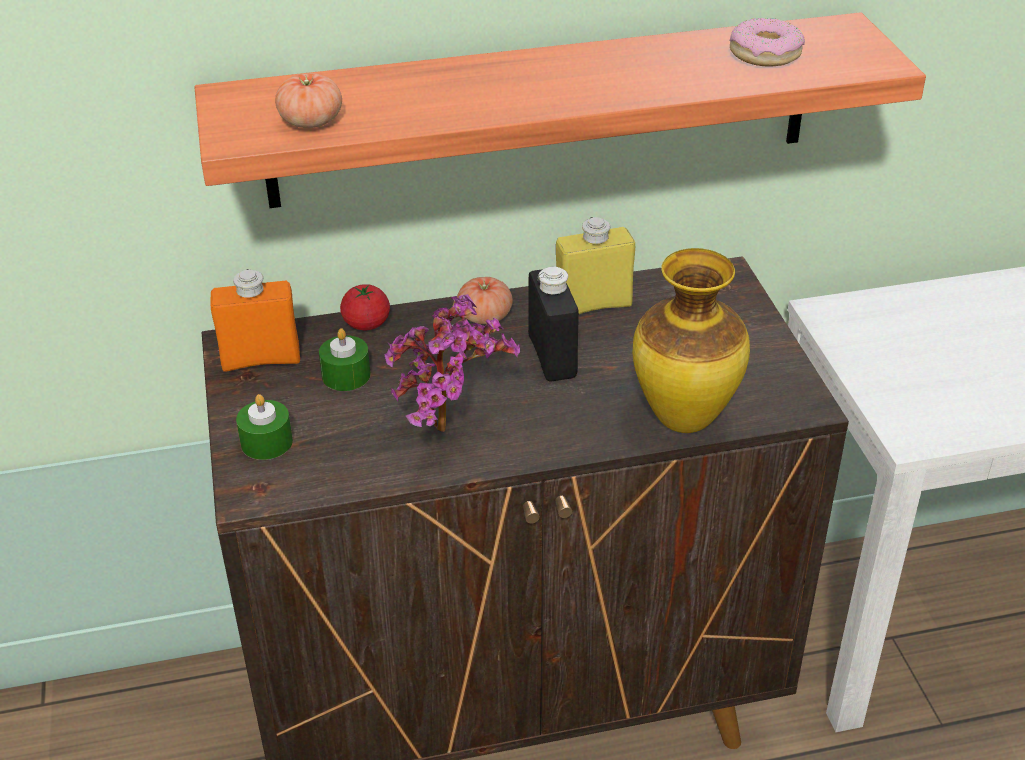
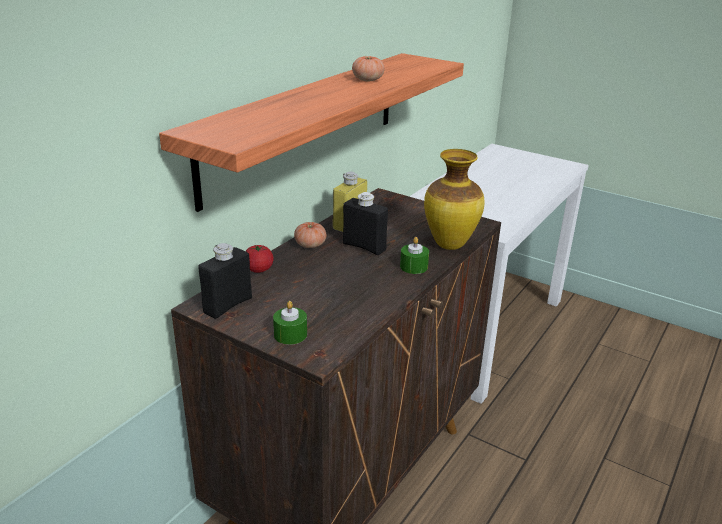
camera: 45 degrees left, 10 degrees down
(261, 359) = (228, 305): orange bottle -> black bottle
(311, 121) = (260, 128): tomato -> tomato (367, 80)
(346, 375) = (283, 292): green candle -> green candle (413, 266)
(451, 432) = (369, 290): potted plant -> none
(765, 54) = (398, 68): donut -> none

